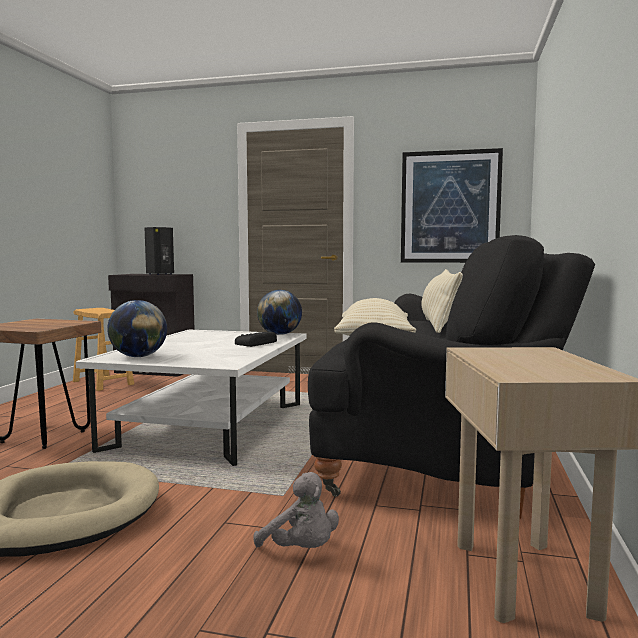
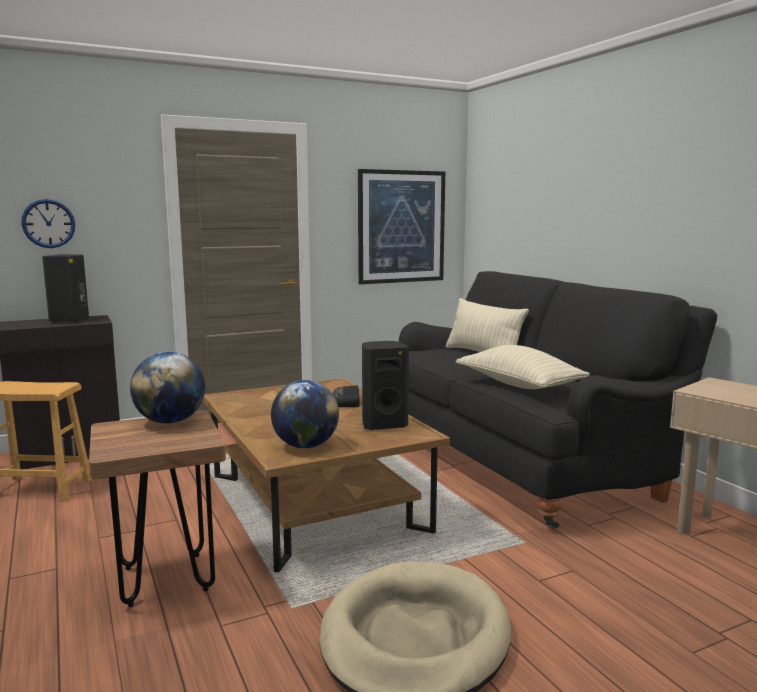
camera: 40 degrees left, 5 degrees up
(163, 207) = (48, 223): none -> wall clock
(210, 426) = (315, 502): white coffee table -> brown coffee table
(226, 356) = (383, 424): none -> black speaker
(279, 334) = (327, 384): globe -> globe (170, 422)
(301, 550) = (623, 576): grey plush toy -> none

